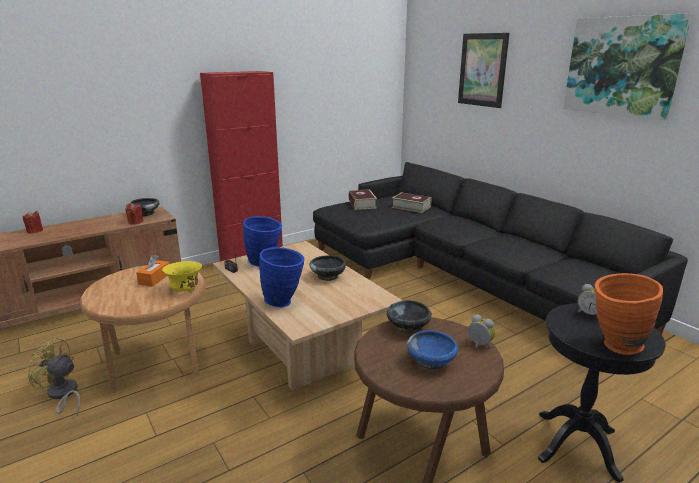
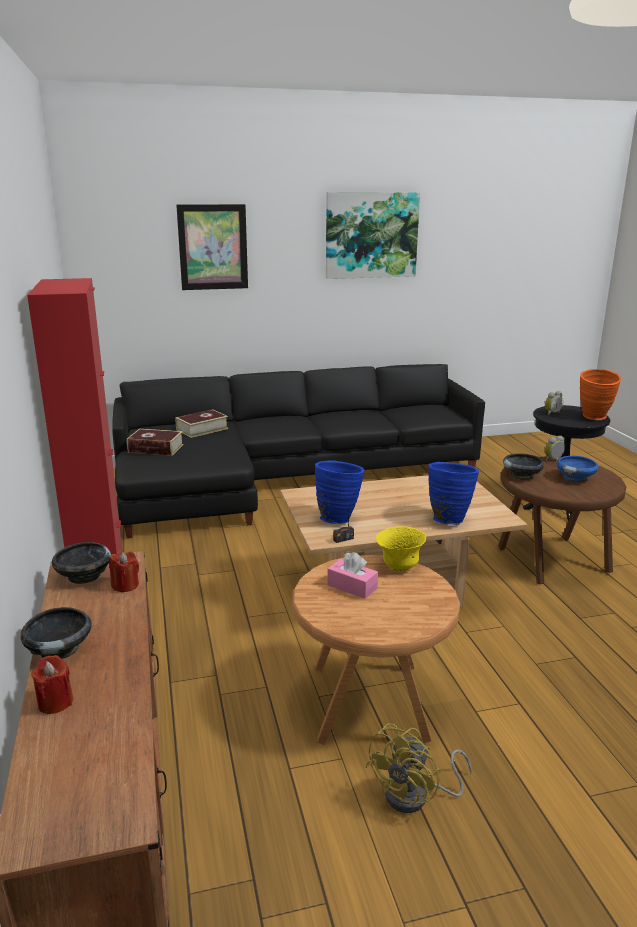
camera: 70 degrees left, 0 degrees up
(154, 279) = (352, 586): orange tissue box -> pink tissue box
(328, 276) = (395, 492): black bowl -> black bowl (60, 649)

